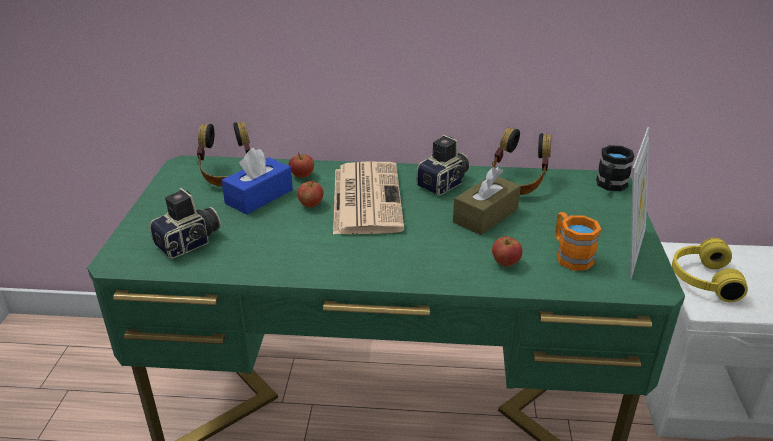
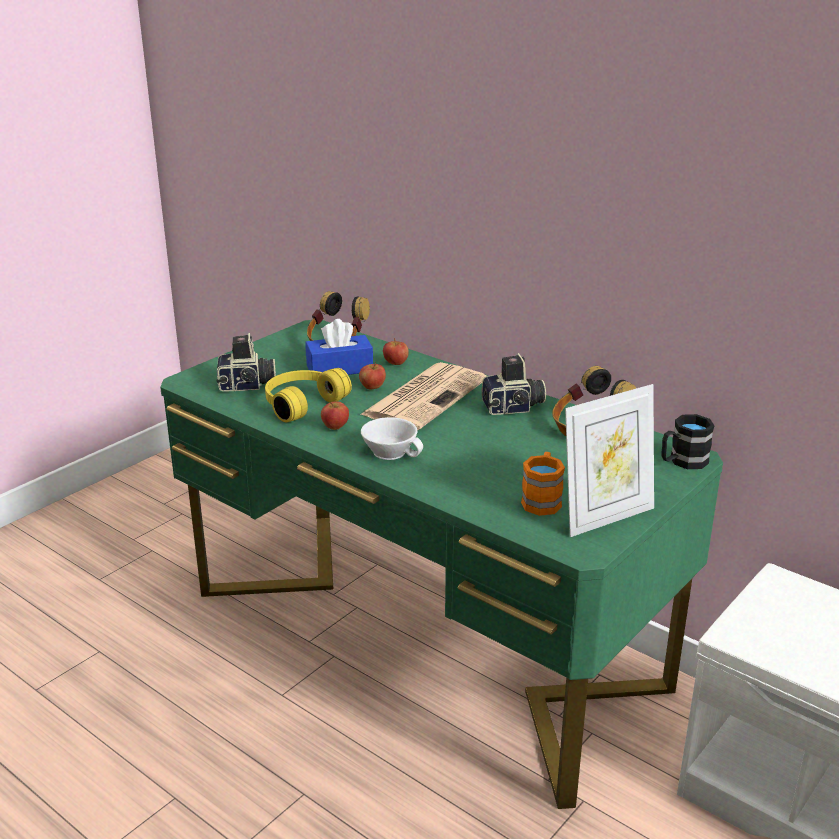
camera: 35 degrees right, 5 degrees down
(405, 259) = (392, 451): none -> white cup
(485, 216) = (512, 444): brown tissue box -> none
(505, 262) = (473, 484): apple -> apple (335, 427)
(701, 279) = (768, 612): yellow headphones -> yellow headphones (301, 403)

